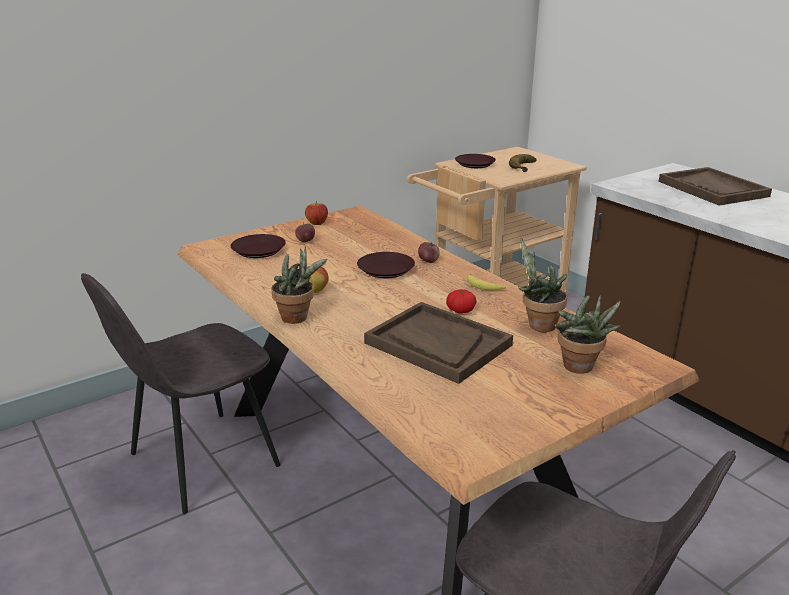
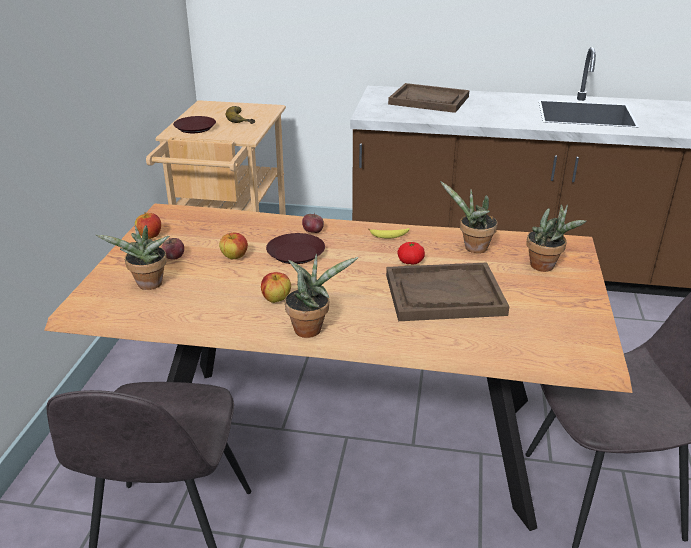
camera: 45 degrees left, 5 degrees up
(259, 250) = (148, 286): brown plate -> potted plant
(341, 255) = (234, 257): none -> apple

